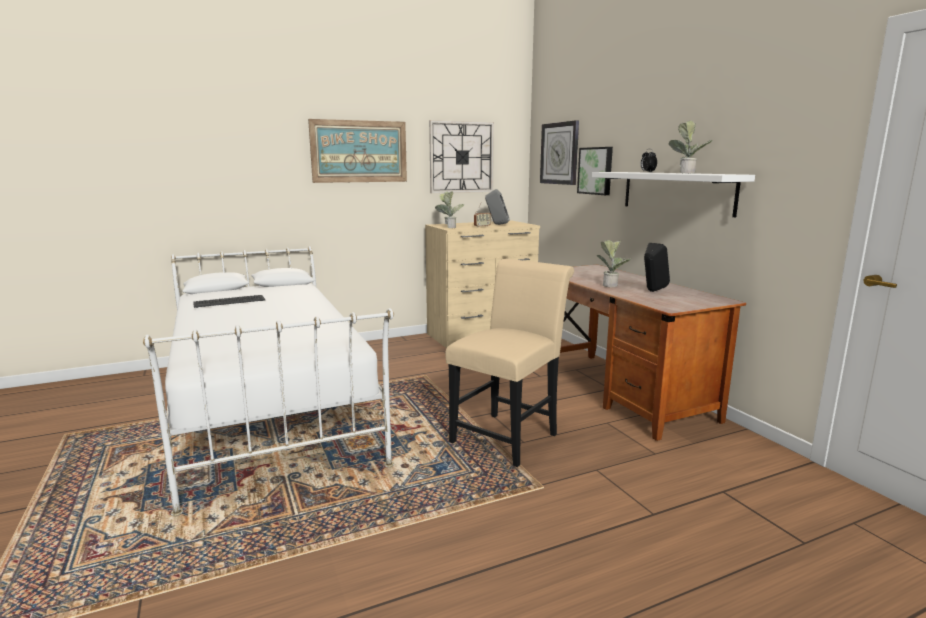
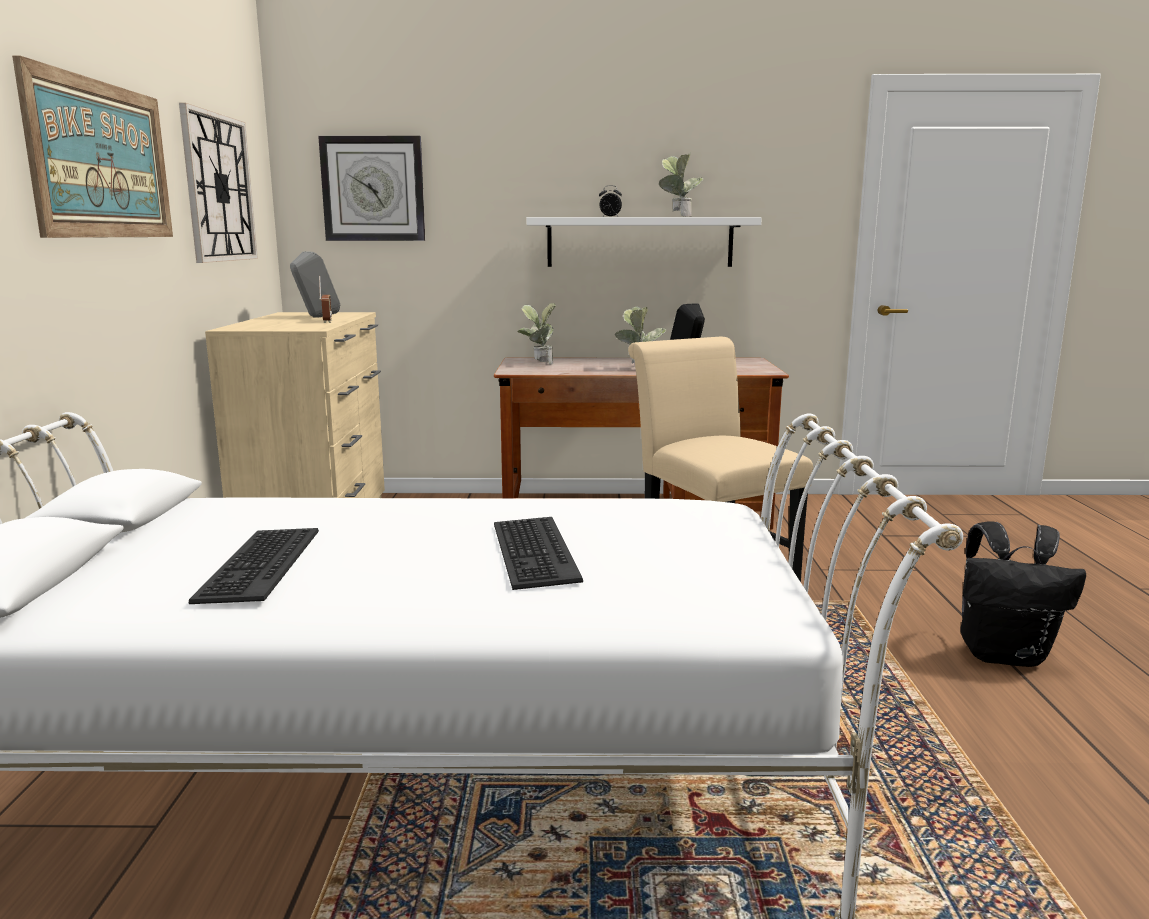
camera: 65 degrees left, 0 degrees up
(251, 325) = (532, 552): none -> keyboard
(449, 227) = (290, 328): potted plant -> potted plant (539, 364)
(504, 564) = (1004, 655): none -> black backpack
(596, 171) = (475, 217): picture -> none

